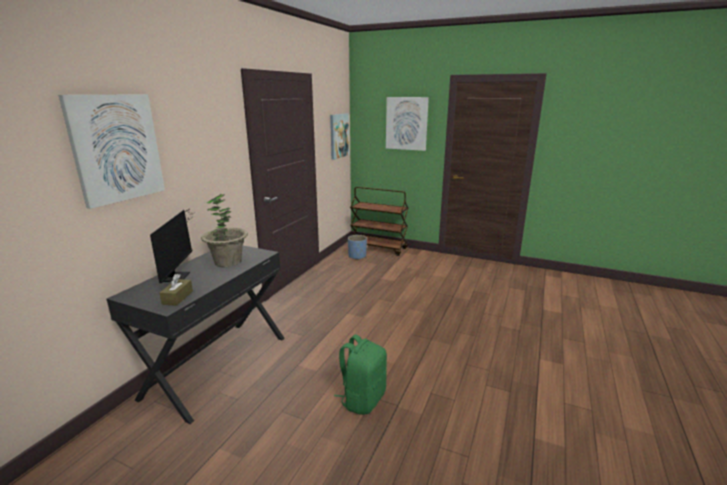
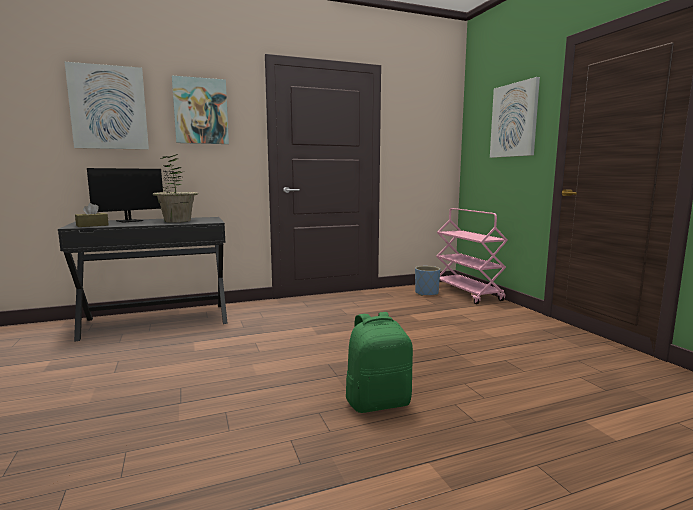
camera: 45 degrees right, 10 degrees down
(338, 136) = (433, 142): picture -> picture (201, 111)
(362, 399) = (172, 383): green backpack -> green backpack (378, 402)
(378, 248) = (467, 293): brown cart -> pink cart

